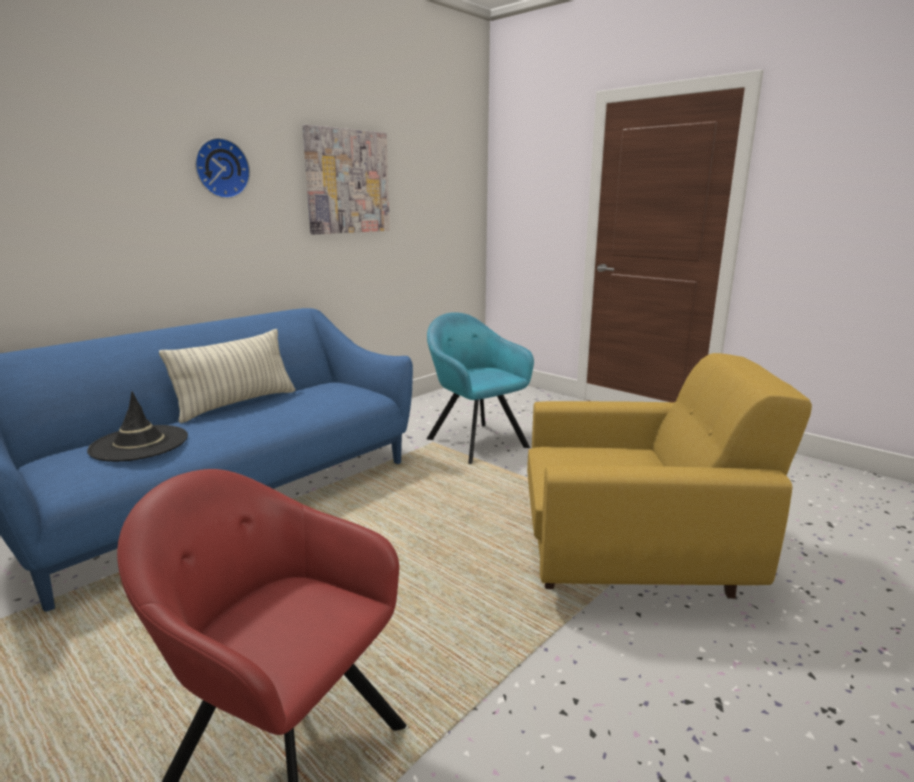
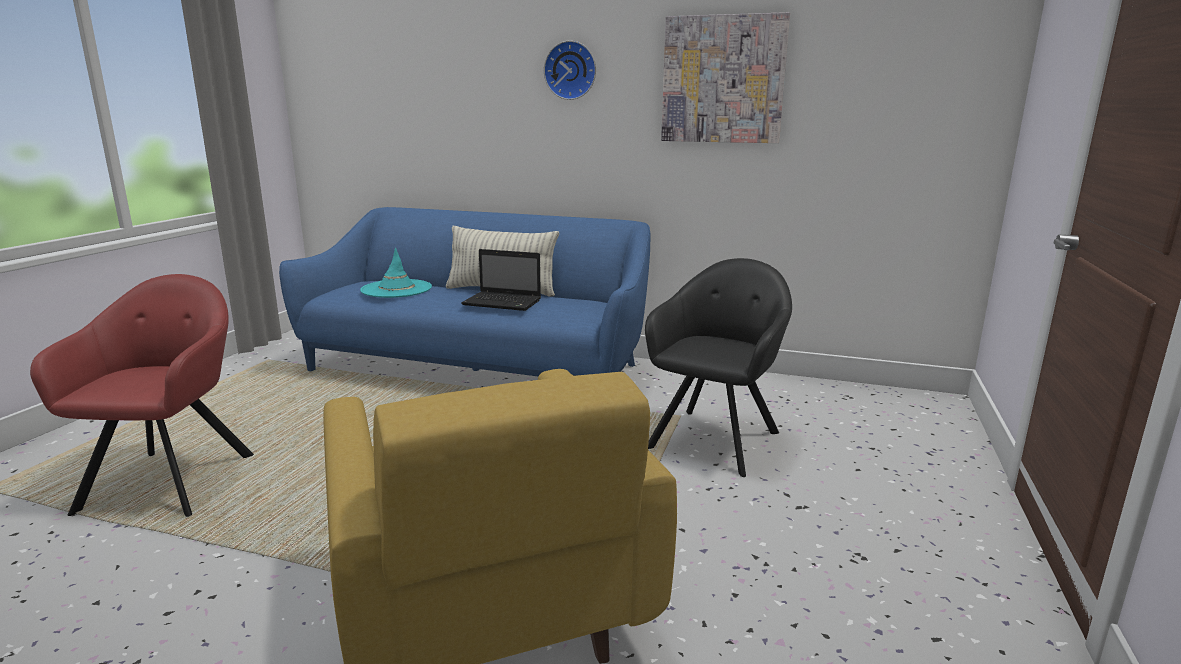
camera: 65 degrees right, 0 degrees up
(139, 444) = (396, 289): black hat -> turquoise hat
(286, 408) = (503, 303): none -> laptop
(474, 441) = (715, 438): turquoise armchair -> black armchair

